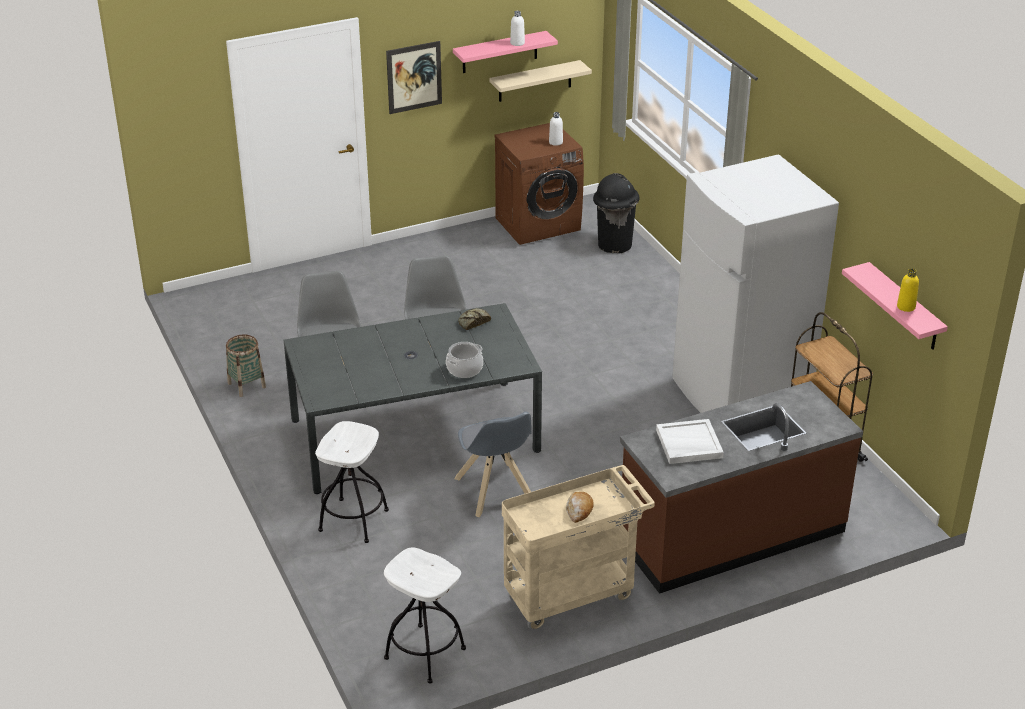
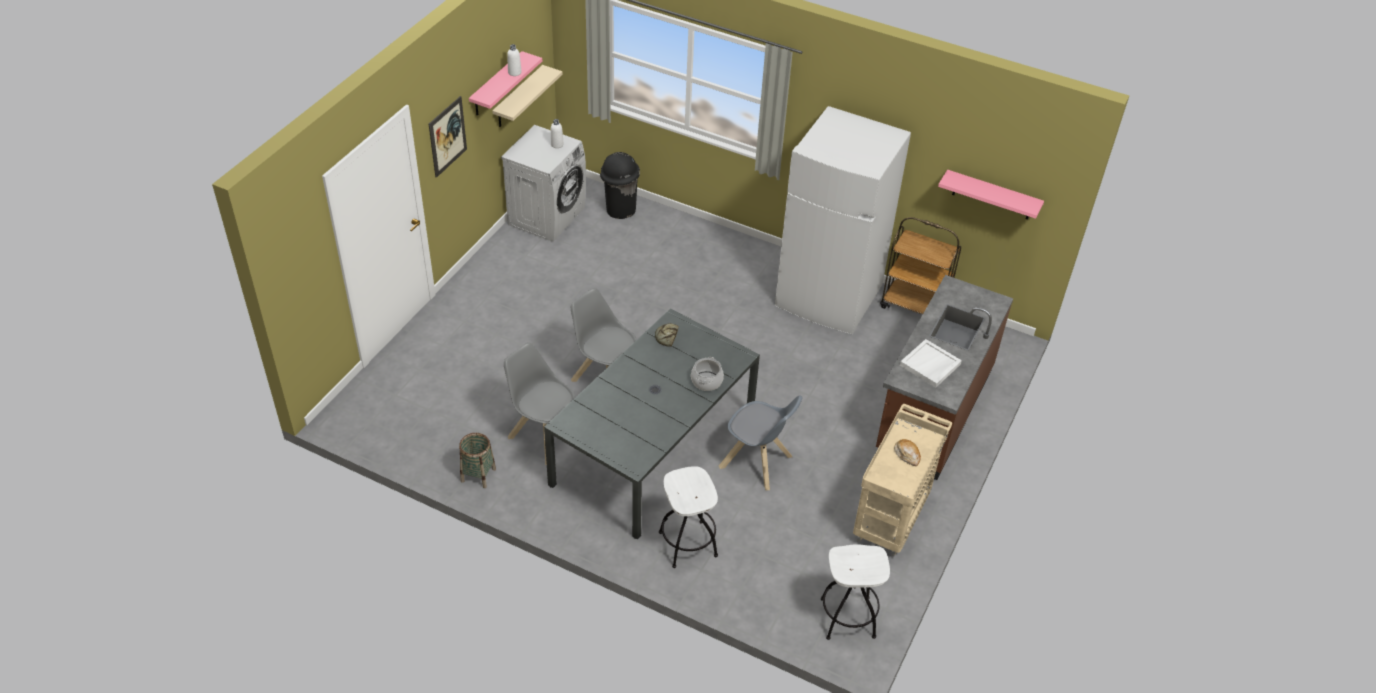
camera: 40 degrees left, 10 degrees up
(538, 226) = (547, 217): brown washing machine -> white washing machine
(906, 307) = (1006, 196): yellow bottle -> none

